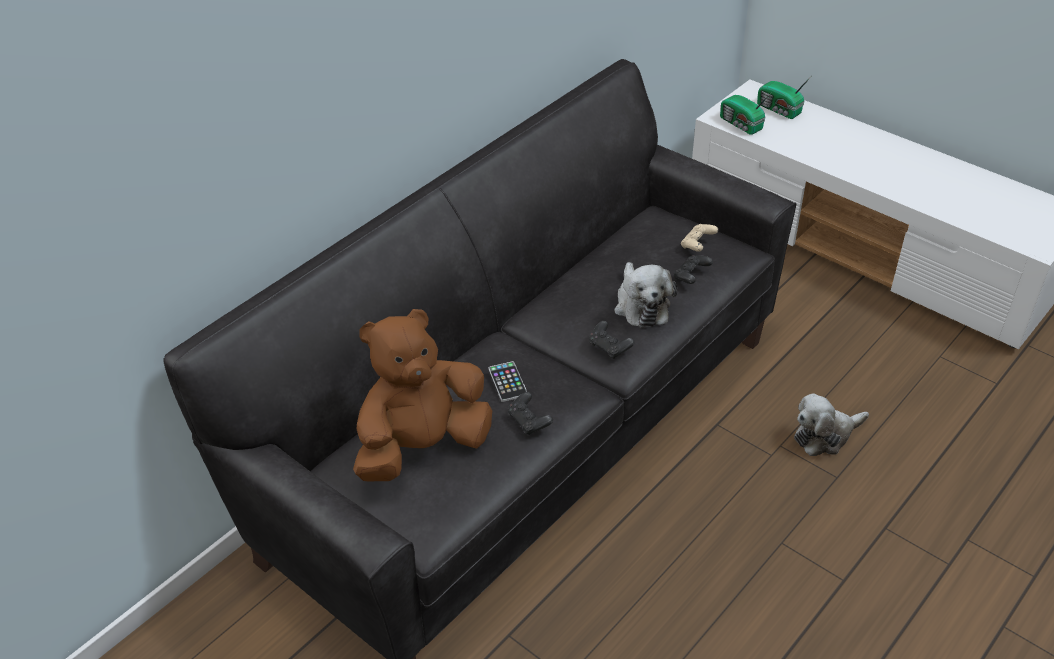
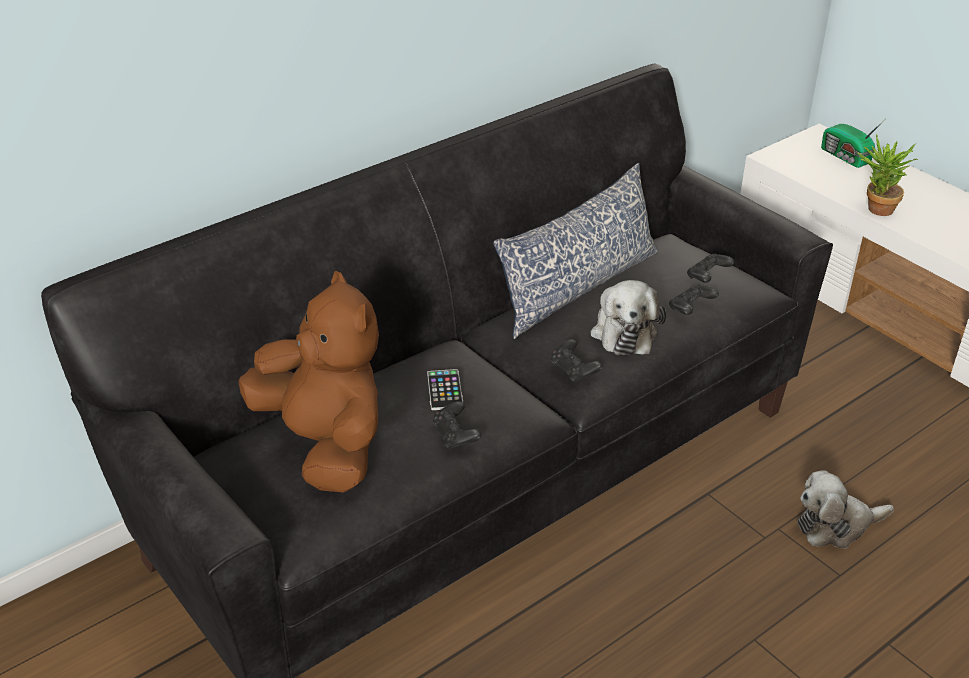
camera: 10 degrees right, 5 degrees down
(422, 447) = (325, 444): brown plush toy -> brown plush toy turned 75 degrees clockwise
(591, 268) = (578, 287): none -> pillow
(697, 245) = (707, 277): beige game controller -> black game controller
(741, 124) = (797, 167): radio -> none
(814, 158) = (875, 210): none -> potted plant

